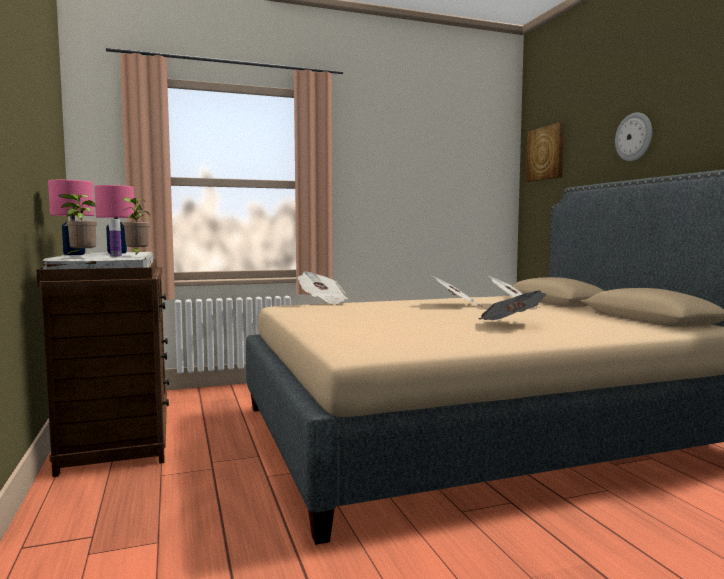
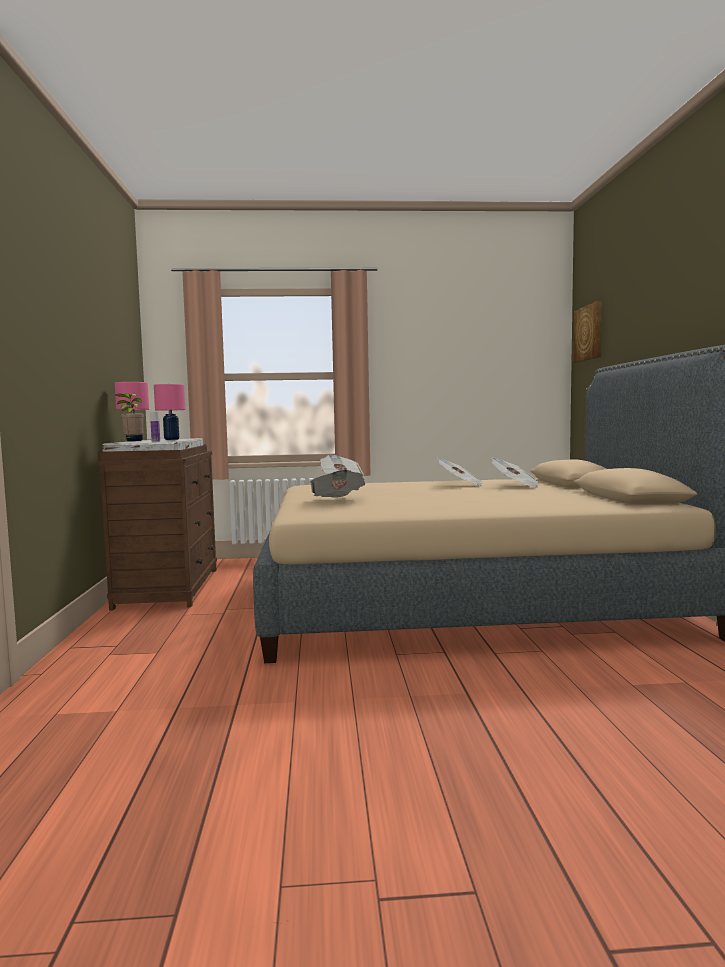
camera: 15 degrees right, 0 degrees up
(137, 255) = (179, 440): potted plant -> none
(511, 324) = (474, 500): newspaper -> newspaper (337, 500)
(634, 137) = (651, 315): wall clock -> none

